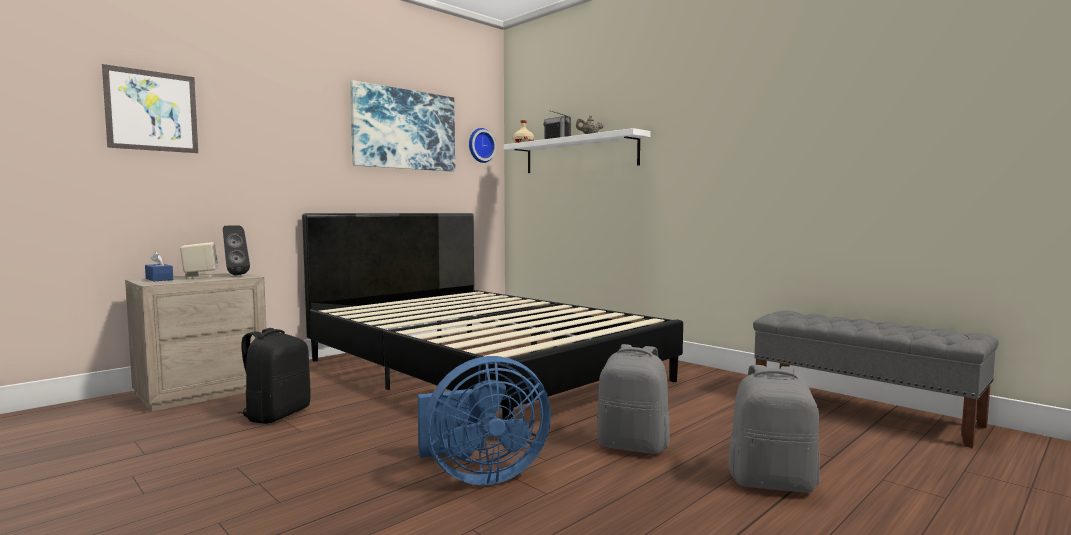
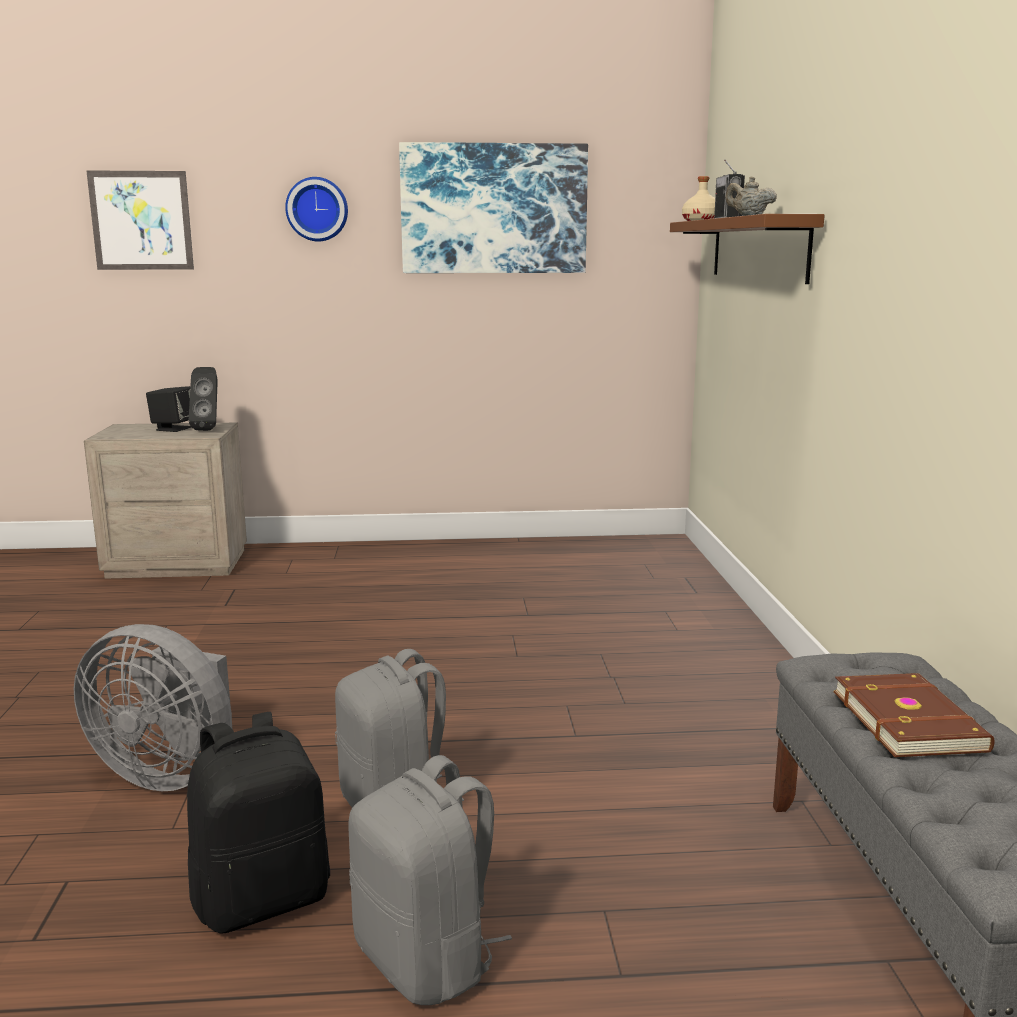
camera: 40 degrees right, 10 degrees up
(159, 279) = (132, 428): blue tissue box -> none
(200, 277) = (173, 428): beige speaker -> black speaker
(276, 415) = (174, 616): black backpack -> black backpack (263, 898)
(480, 145) = (646, 223): wall clock -> wall clock (317, 209)
(480, 475) = (170, 772): blue fan -> grey fan
(482, 369) = (484, 612): black bed -> none
(579, 154) = (757, 249): white shelf -> brown shelf
(841, 321) = (910, 720): none -> brown book

